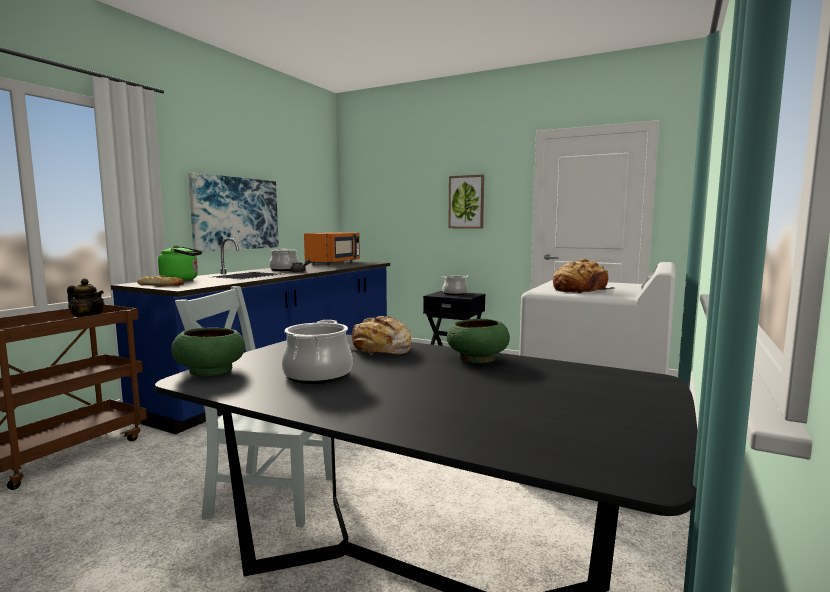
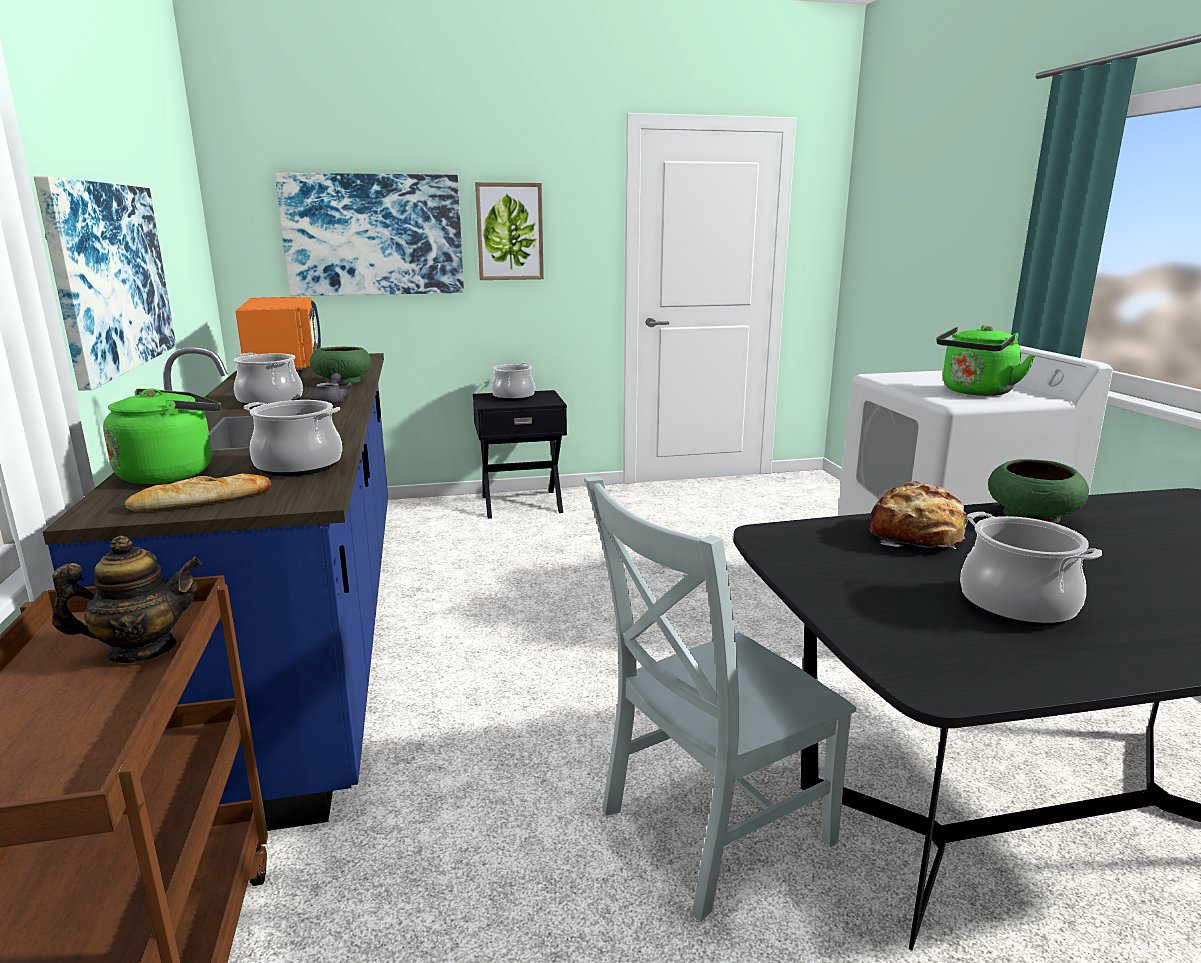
camera: 40 degrees left, 10 degrees up
(211, 370) = (897, 655): green bowl -> green bowl (342, 382)
(215, 282) = (299, 466): none -> cooking pot
(401, 205) = (373, 235): none -> picture
(580, 290) = (975, 392): bread -> green kettle

